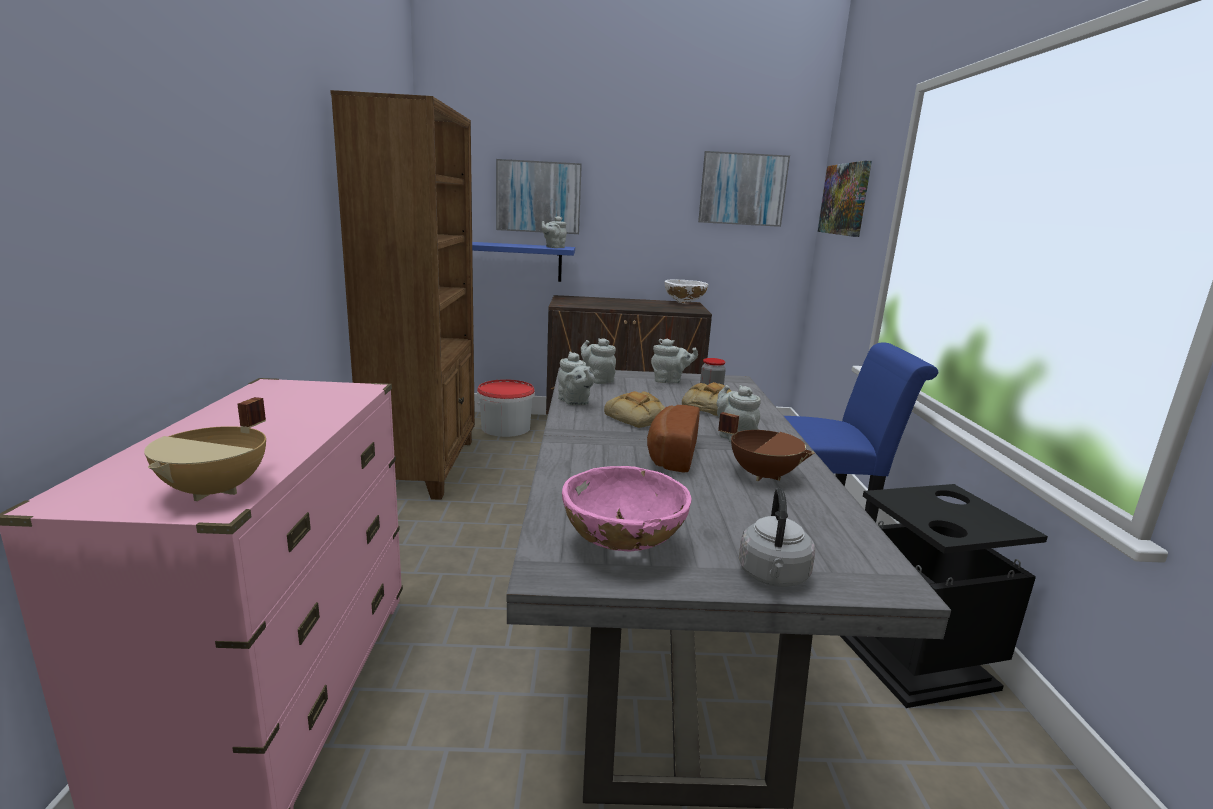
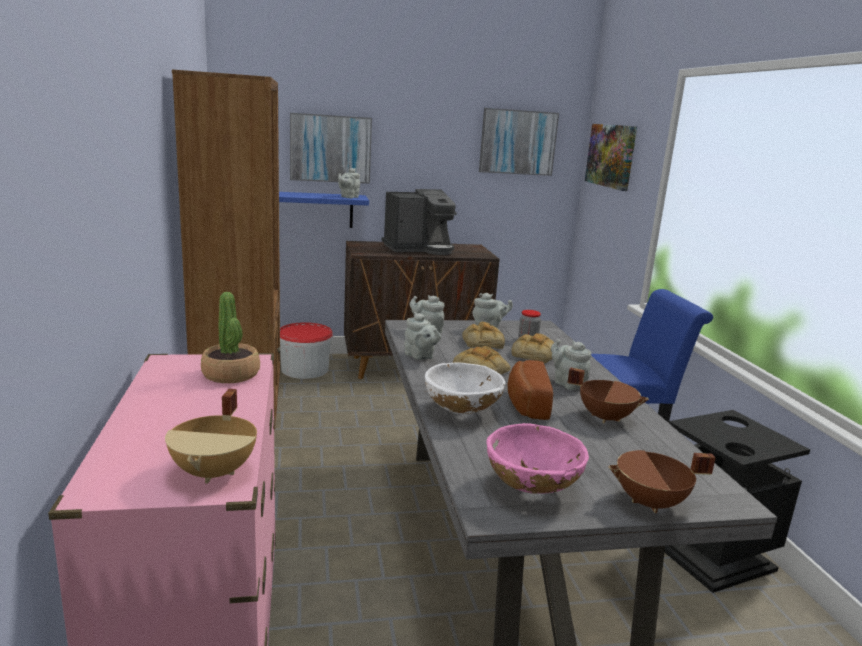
camera: 10 degrees left, 0 degrees up
(327, 400) = (231, 374): none -> potted plant
(627, 303) = (419, 249): none -> coffee machine
(655, 392) = (482, 342): none -> bread
(684, 303) = (469, 246): white bowl -> white bowl (462, 412)
(773, 577) = (650, 503): grey kettle -> brown cooking pot

